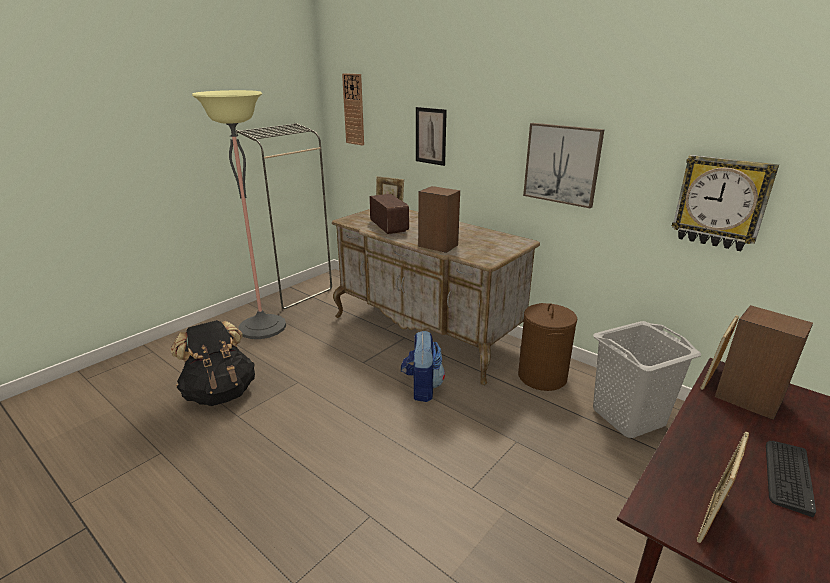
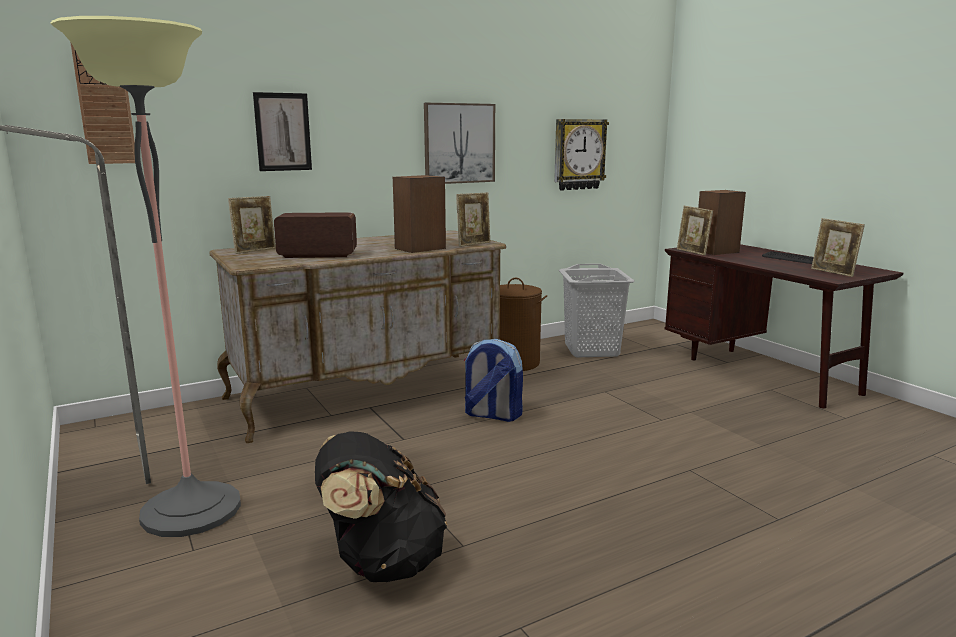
camera: 70 degrees left, 10 degrees down
(475, 258) = (474, 244): none -> picture frame

